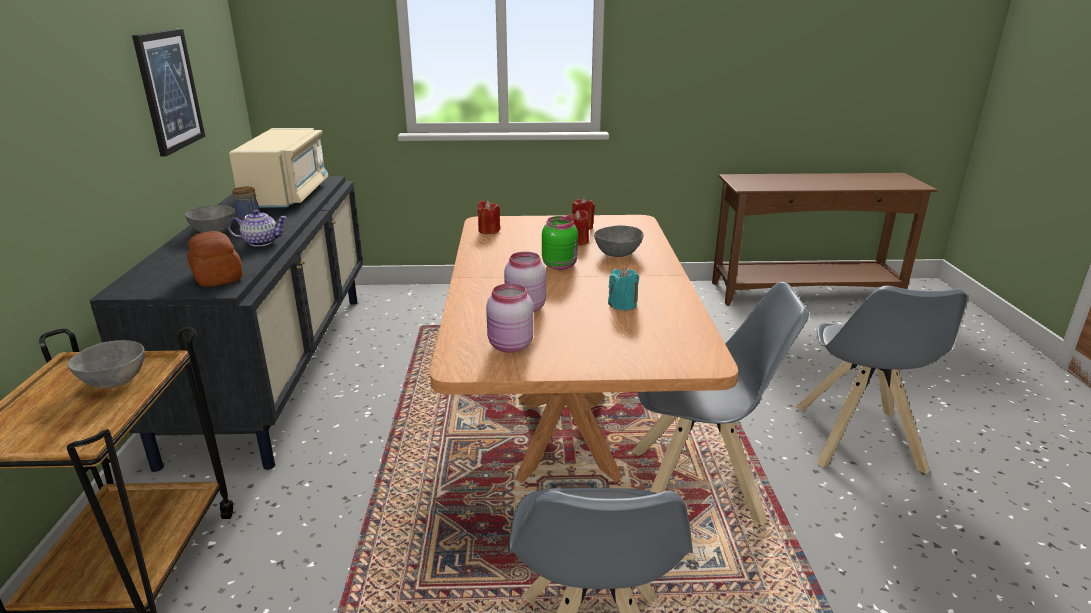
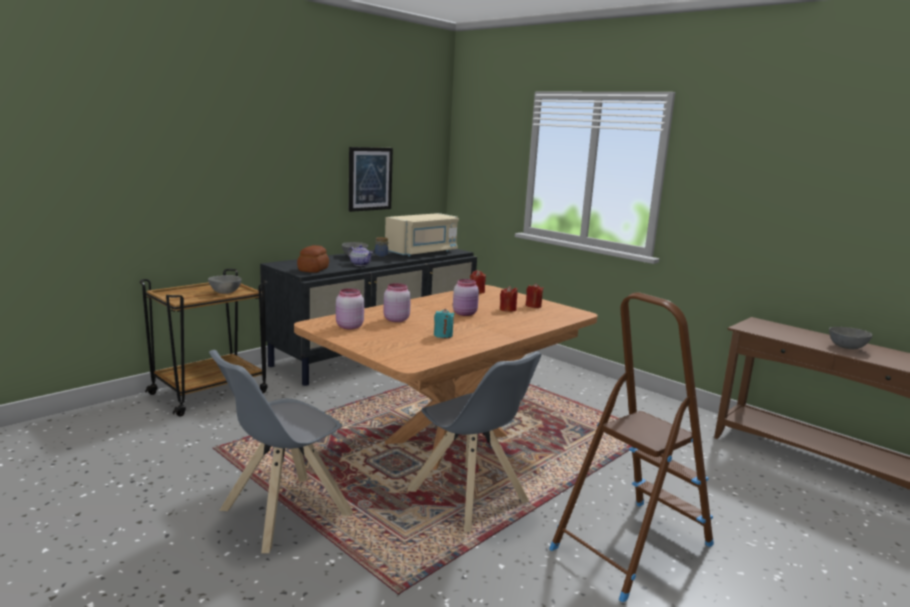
camera: 45 degrees right, 10 degrees down
(560, 265) = (465, 314): green jar -> pink jar
(619, 254) = (512, 320): grey bowl -> grey bowl (848, 348)
(858, 440) = (634, 545): grey chair -> brown step ladder

